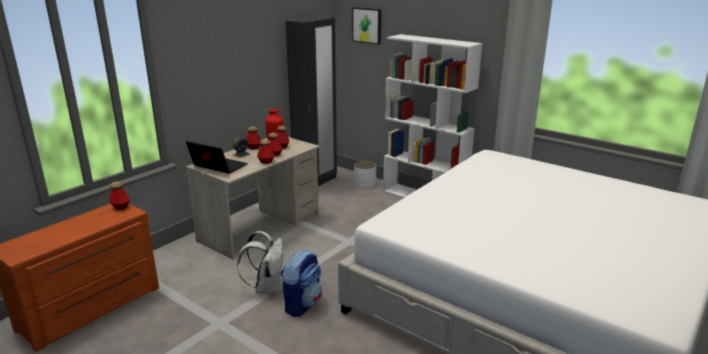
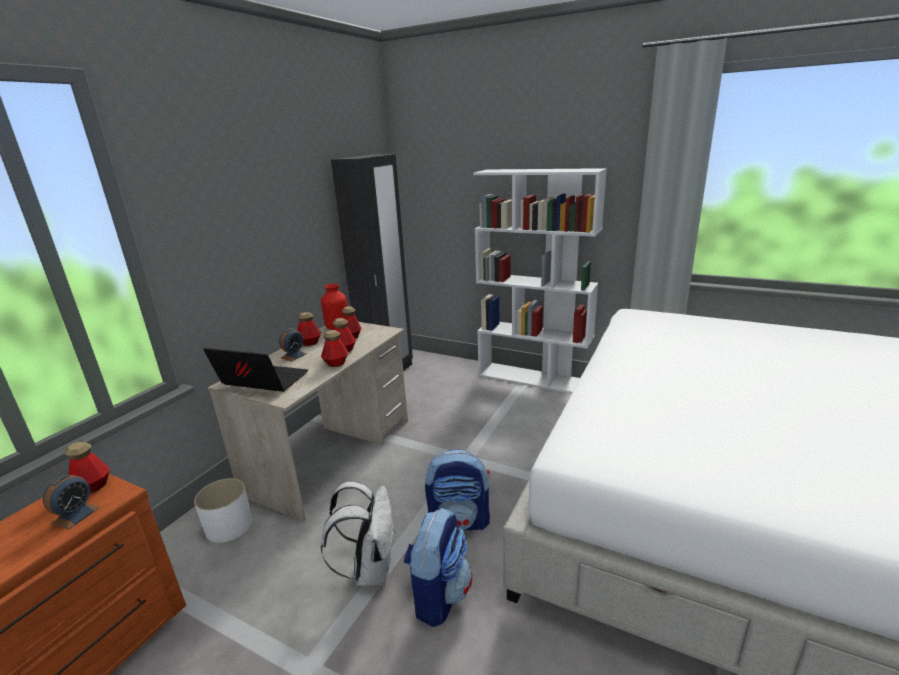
camera: 10 degrees left, 0 degrees up
(112, 218) = (76, 515): none -> alarm clock
(330, 273) = (459, 521): none -> backpack
(365, 183) = (451, 368): white planter -> white planter (229, 526)
(367, 25) = (437, 163): picture -> none

